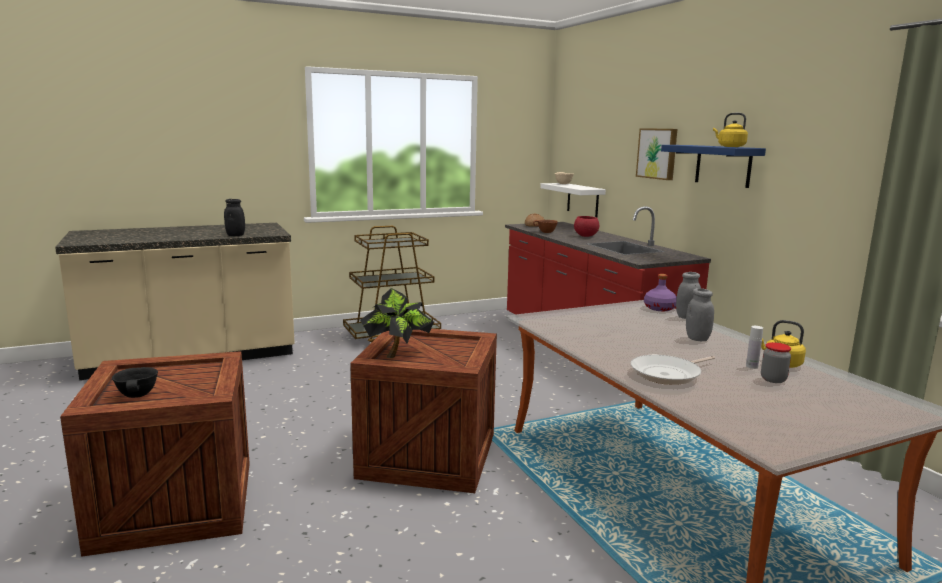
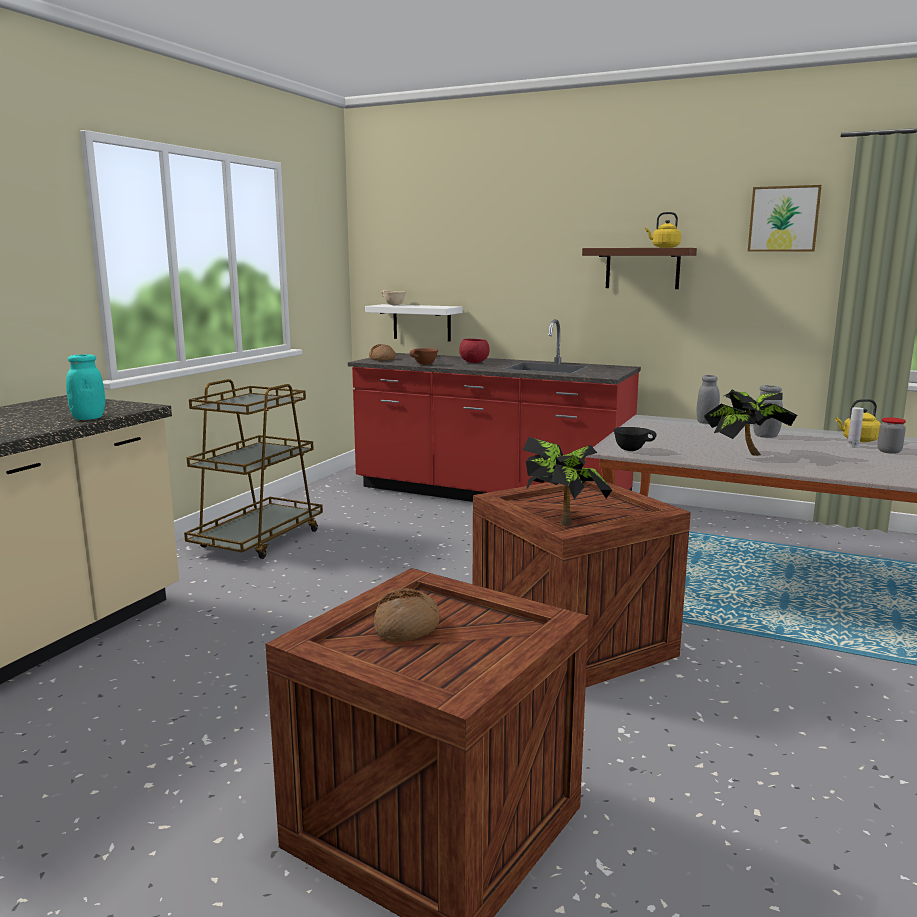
camera: 40 degrees left, 0 degrees up
(138, 395) = (453, 659): black bowl -> black bowl (631, 450)
(165, 376) = (406, 627): none -> bread
(235, 235) = (88, 418): black jar -> turquoise jar
(620, 345) = (744, 454): none -> potted plant
(658, 153) = (545, 260): picture -> picture (784, 219)
(660, 308) = (668, 420): purple bottle -> none
(668, 374) = (837, 465): frying pan -> none
(723, 165) = (642, 268): blue shelf -> brown shelf

